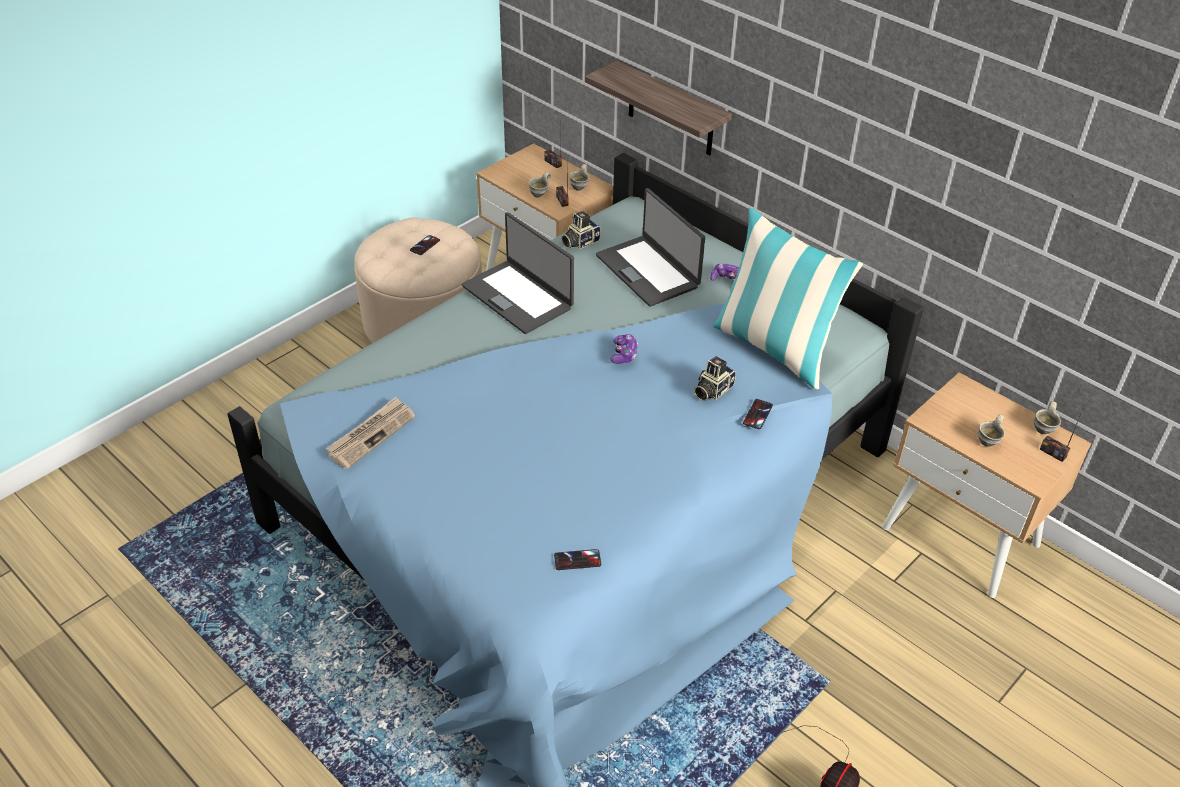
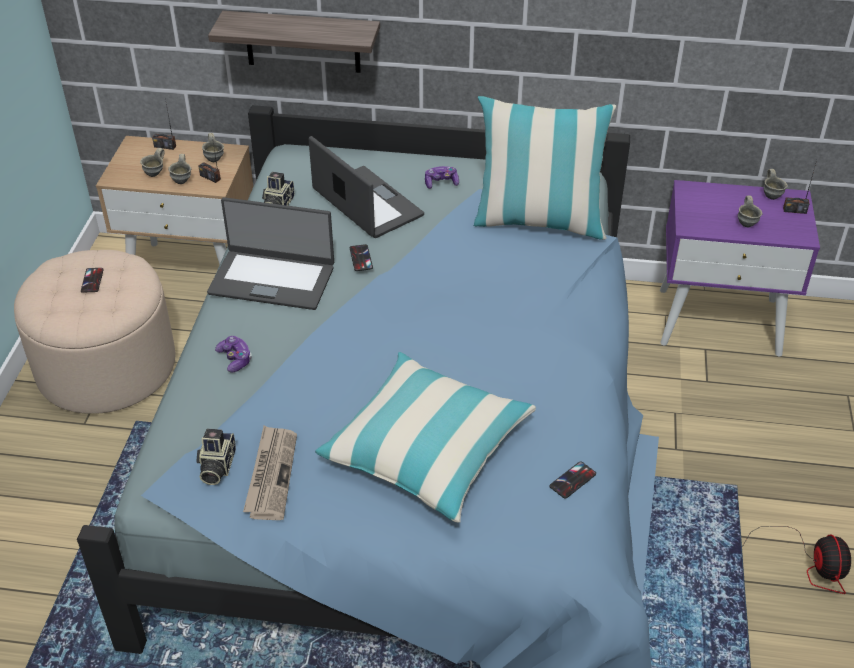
camera: 35 degrees left, 0 degrees up
(494, 476) = (427, 449): none -> pillow
(526, 181) = (156, 173): none -> grey mug
(624, 354) = (426, 285): game controller -> game controller (235, 359)
(648, 271) = (366, 204): laptop -> laptop turned 150 degrees counterclockwise
(712, 390) = (528, 279): camera -> camera (216, 466)
(757, 414) = (583, 281): phone -> phone (361, 258)
(961, 536) = (720, 321): beige nightstand -> purple nightstand

